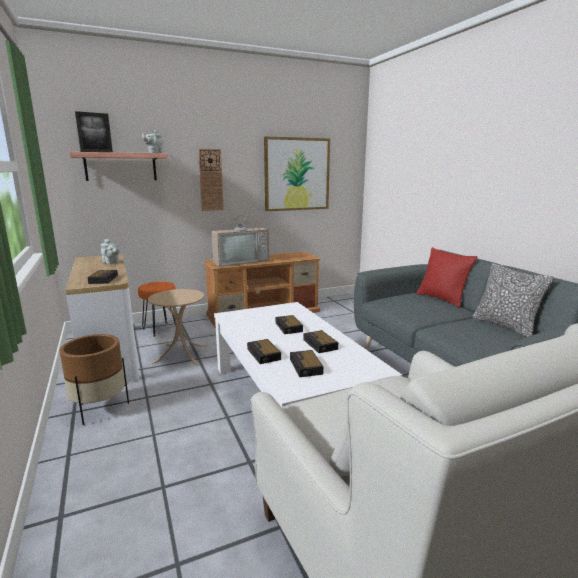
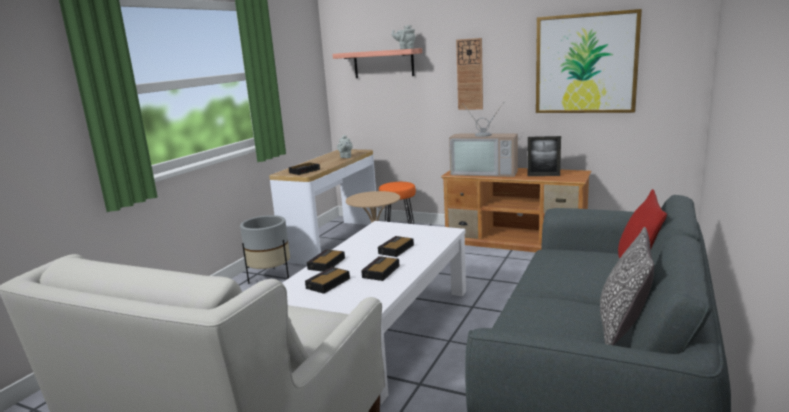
camera: 50 degrees right, 0 degrees up
(96, 152) = (359, 51): picture frame -> picture frame (543, 175)
(99, 409) = (270, 277): brown planter -> grey planter

